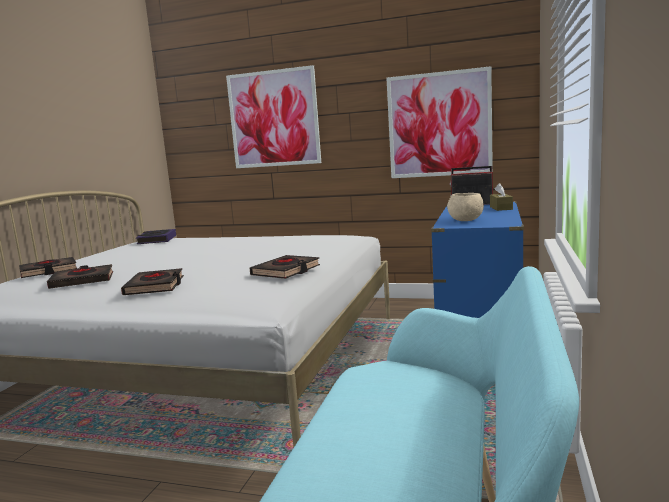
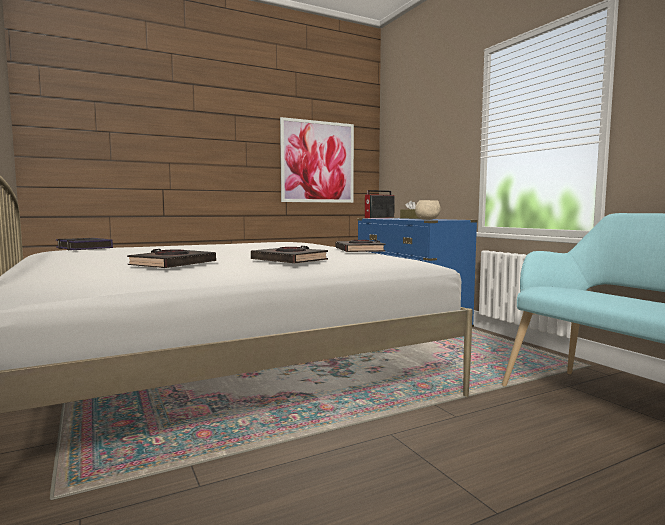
camera: 45 degrees left, 5 degrees down
(48, 271) = (62, 265): black book -> none
(274, 119) = (170, 135): picture -> none

